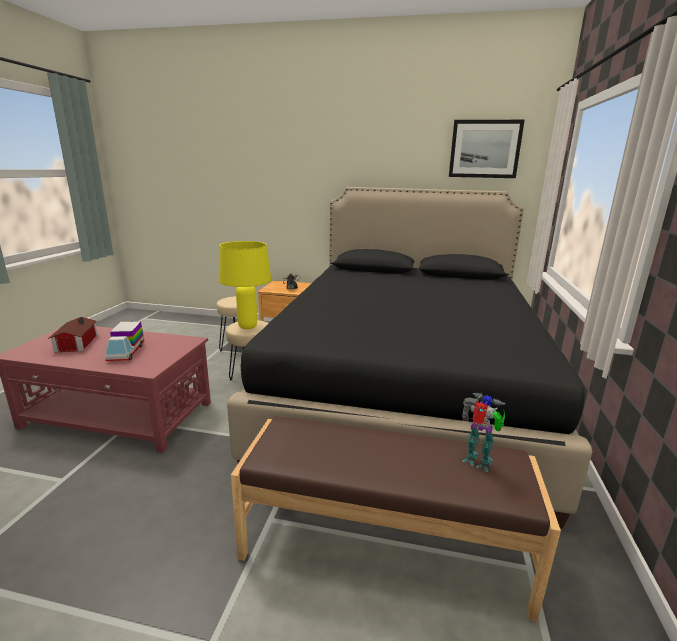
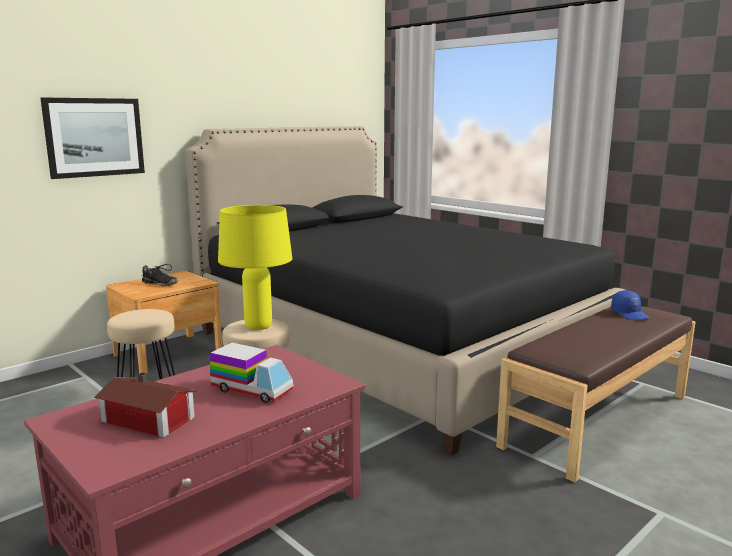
camera: 55 degrees left, 5 degrees down
(478, 463) = (630, 314): toy robot -> blue cap
(484, 149) = (332, 82): picture -> picture (94, 137)

